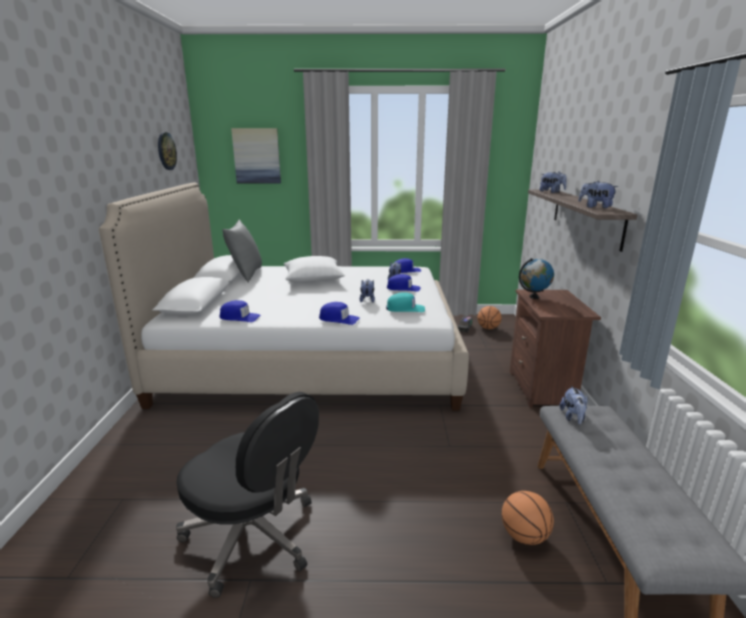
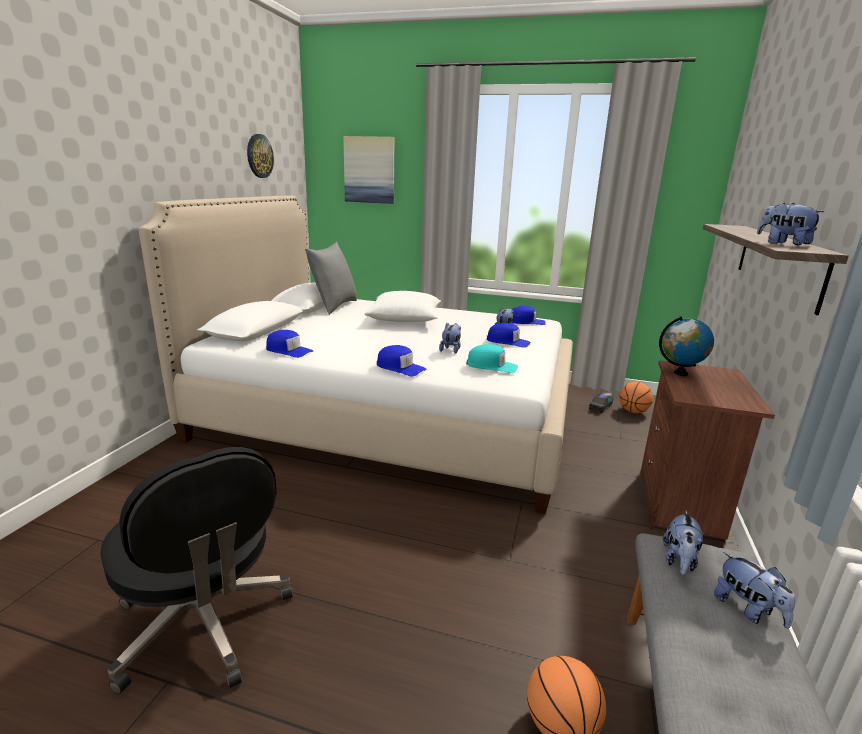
camera: 15 degrees right, 0 degrees up
(551, 192) = (735, 227): plush toy -> plush toy (748, 610)

